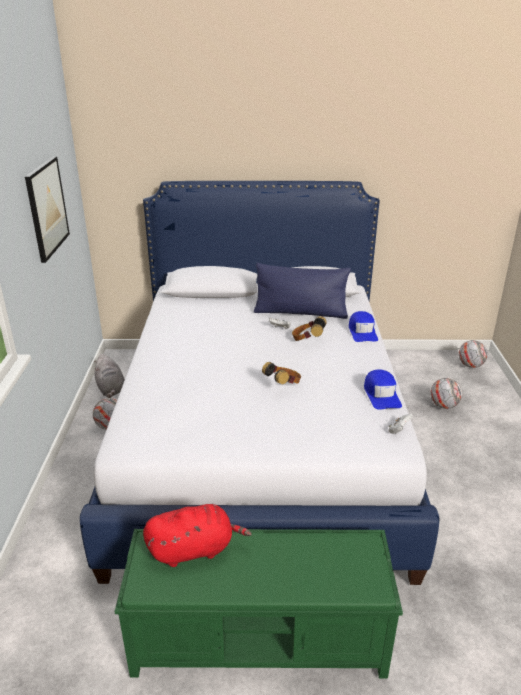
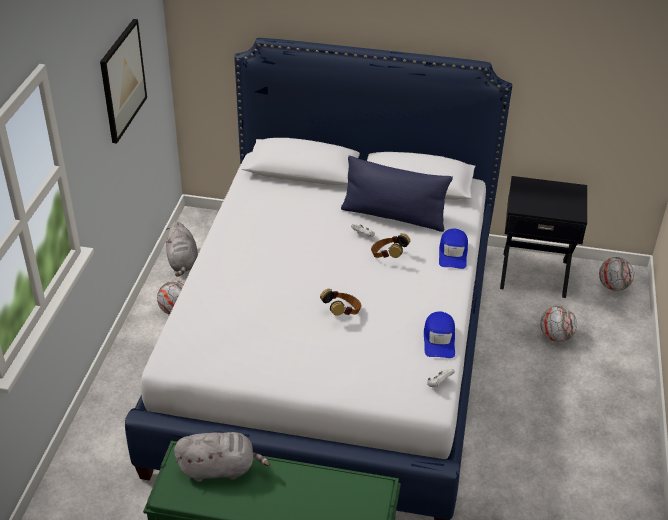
camera: 10 degrees right, 10 degrees up
(194, 549) = (220, 469): red plush toy -> grey plush toy
(405, 363) = (534, 273): none -> black nightstand

